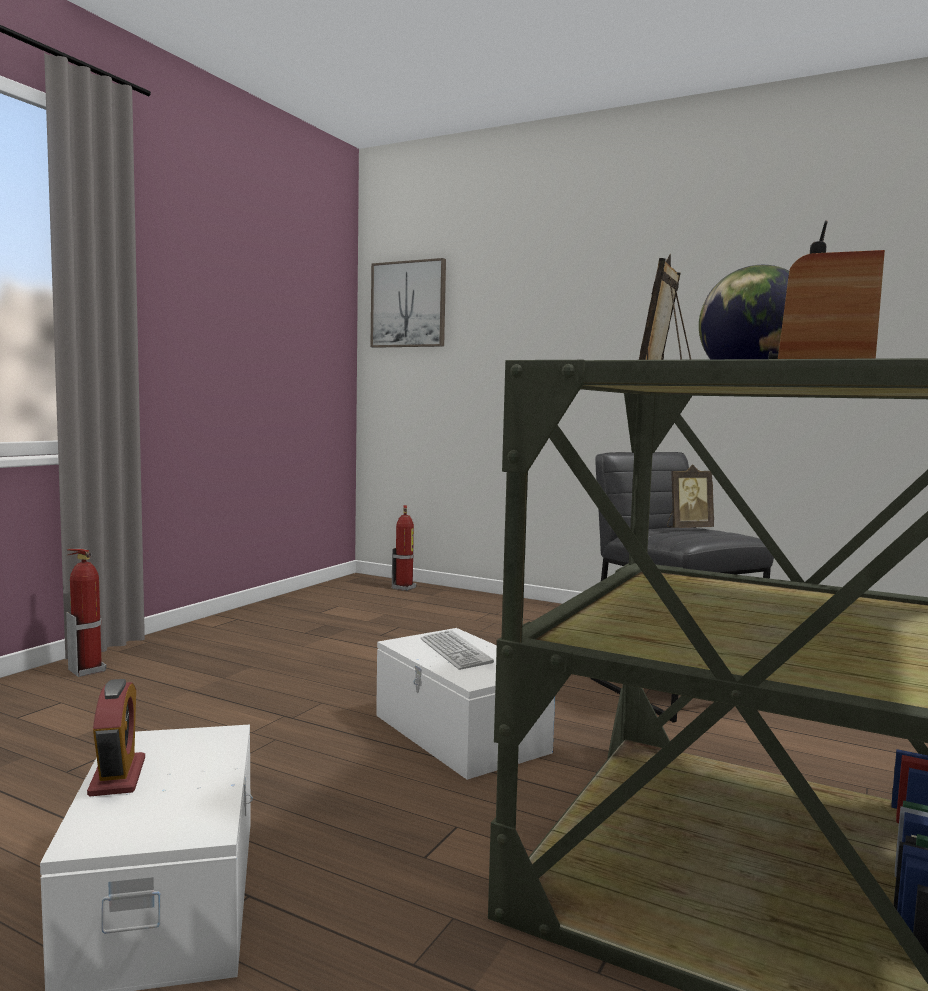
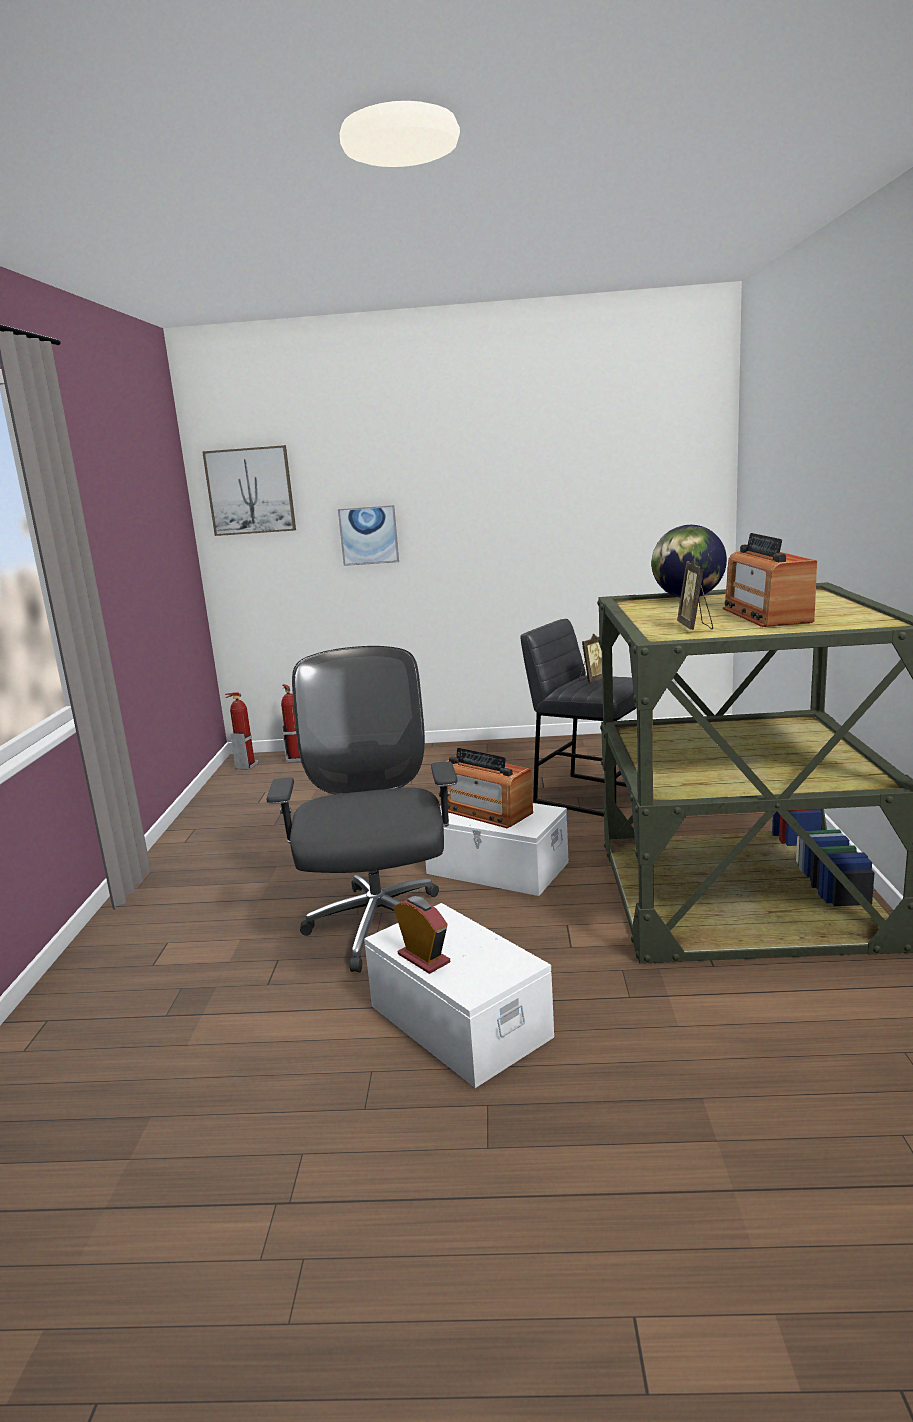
camera: 25 degrees left, 10 degrees up
(87, 670) = (140, 912): fire extinguisher -> fire extinguisher (246, 766)
(253, 751) = (379, 925): none -> office chair
(455, 651) = (486, 811): keyboard -> radio
(513, 356) = (369, 535): none -> picture

